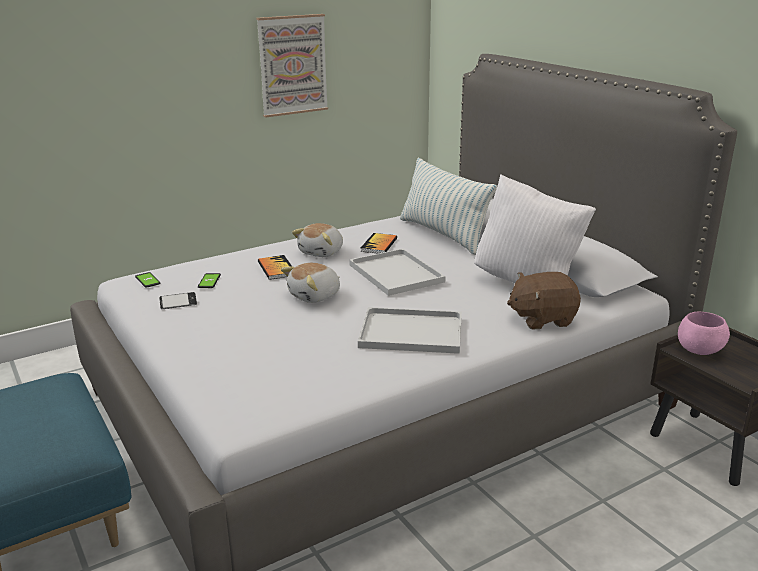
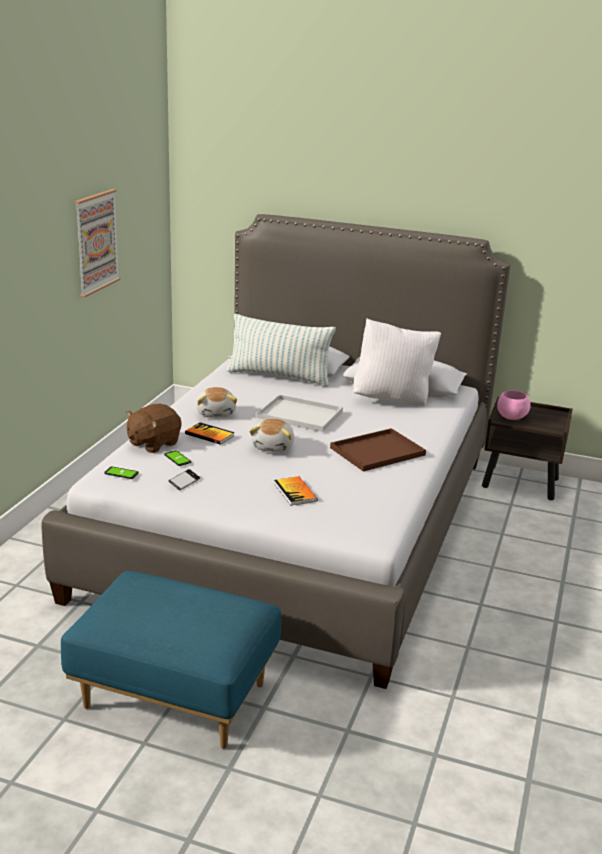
camera: 40 degrees left, 0 degrees up
(379, 245) = (248, 396): book -> book (295, 492)
(409, 333) = (376, 452): white tray -> brown tray
(542, 319) = (435, 420): brown plush toy -> brown plush toy (153, 443)

